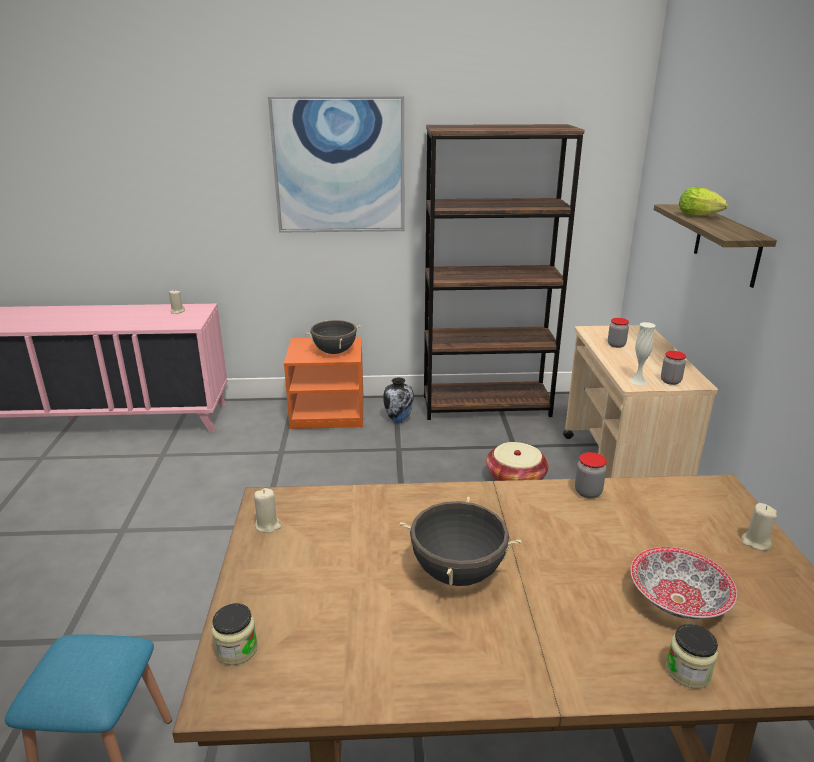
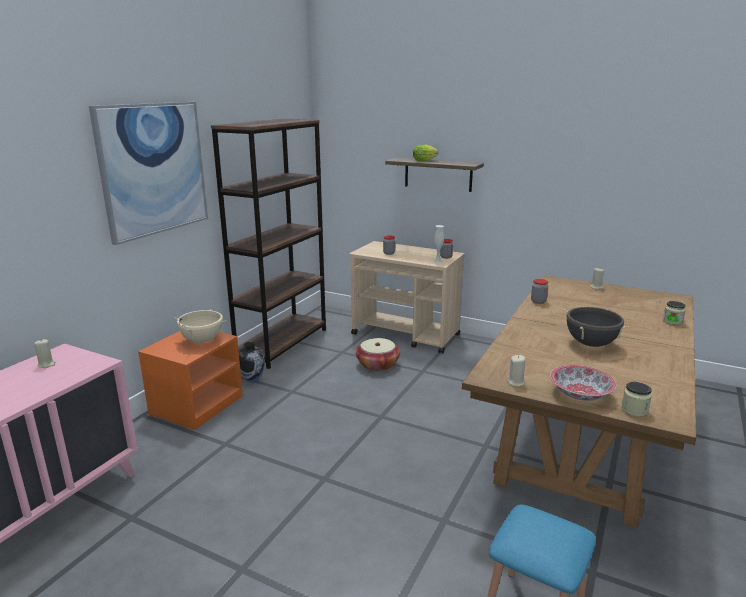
camera: 60 degrees left, 5 degrees down
(334, 352) = (202, 341): black cooking pot -> beige cooking pot
(677, 600) = (629, 310): bowl -> bowl (580, 394)

